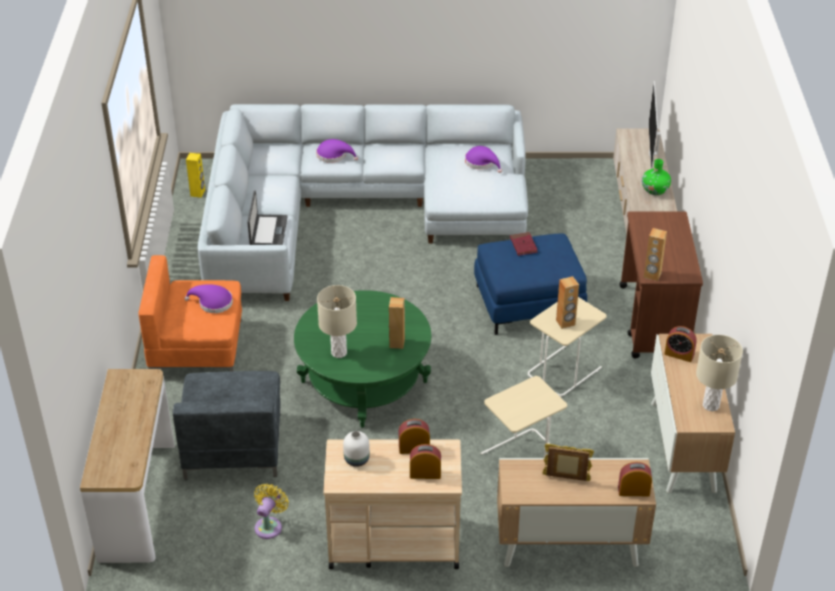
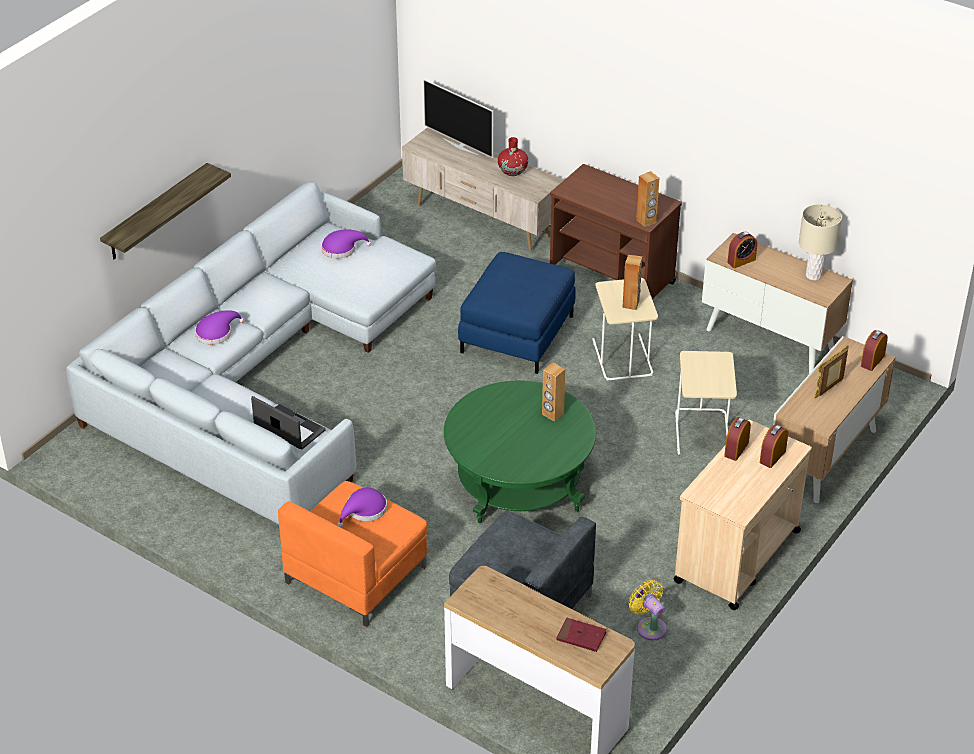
camera: 55 degrees left, 0 degrees up
(198, 193) = (104, 471): yellow speaker -> none
(339, 353) = (530, 455): beige table lamp -> none
(342, 45) = (156, 213): none -> shelf
(356, 460) = (721, 489): white vase -> none
(523, 245) = (496, 280): red book -> red book (581, 636)
(655, 190) = (512, 171): green vase -> red vase

